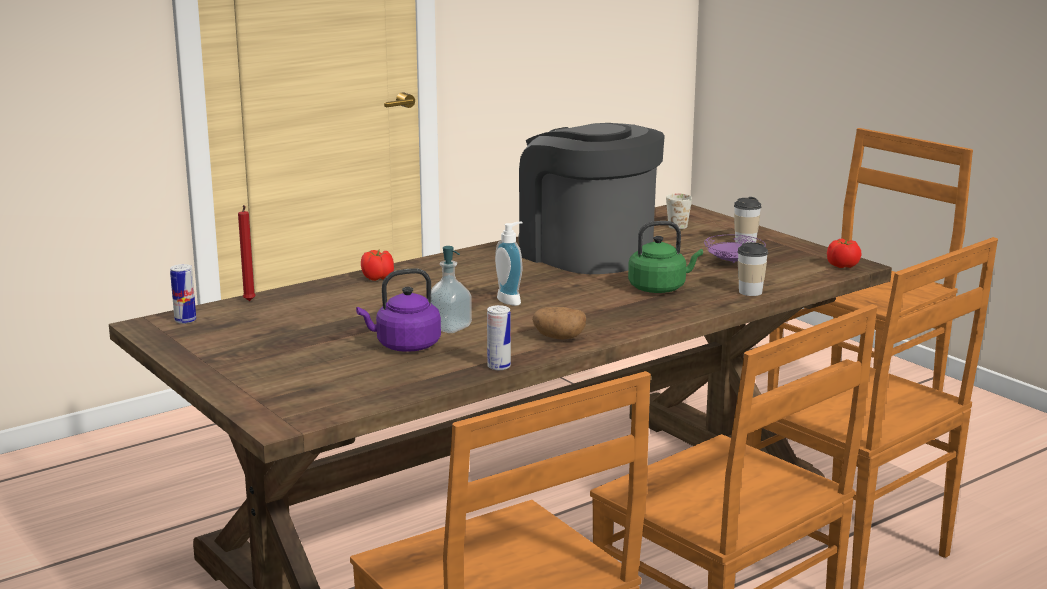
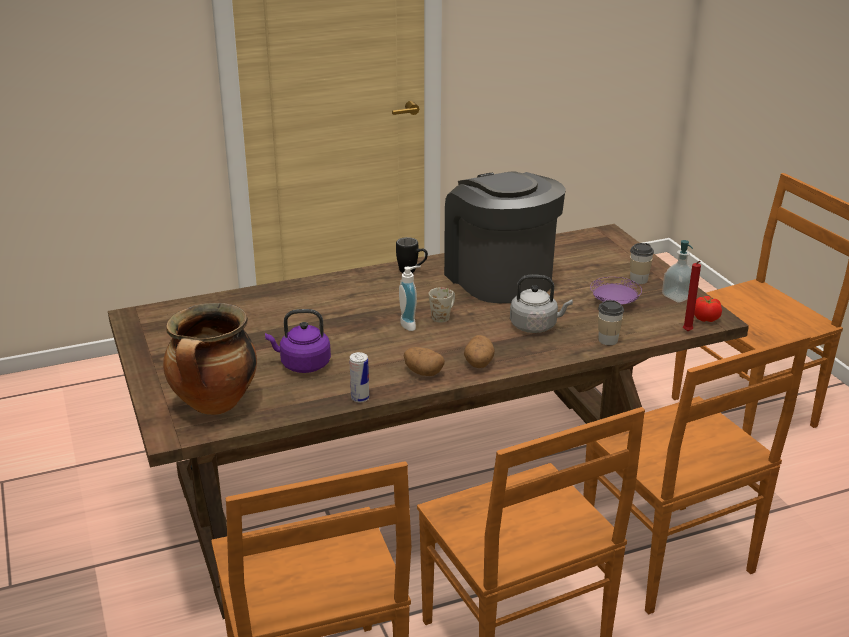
camera: 15 degrees right, 10 degrees up
(185, 320) = (161, 315): can -> none
(249, 302) = (216, 300): red candle -> red candle (687, 332)
(319, 391) = (215, 405): none -> cooking pot
(378, 278) = (323, 286): tomato -> none
(449, 327) = (346, 349): soap dispenser -> soap dispenser (677, 296)
(478, 257) = (412, 271): none -> black mug
(618, 324) = (478, 364): none -> potato
(660, 288) = (536, 326): green kettle -> grey kettle
(679, 224) = (595, 252): white mug -> white mug (443, 316)

